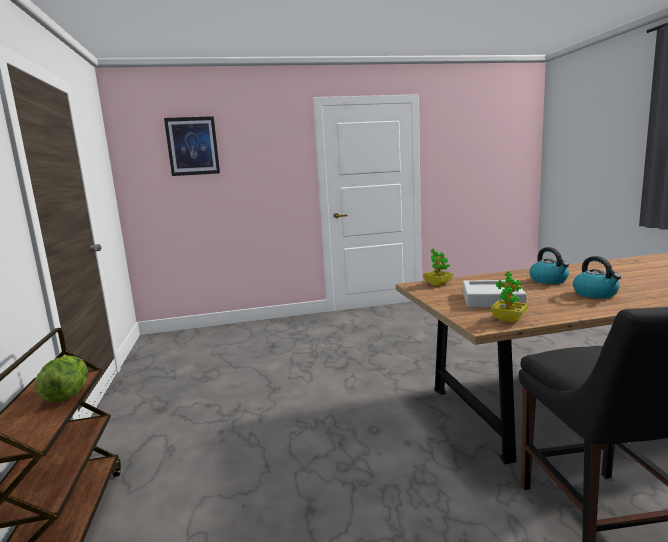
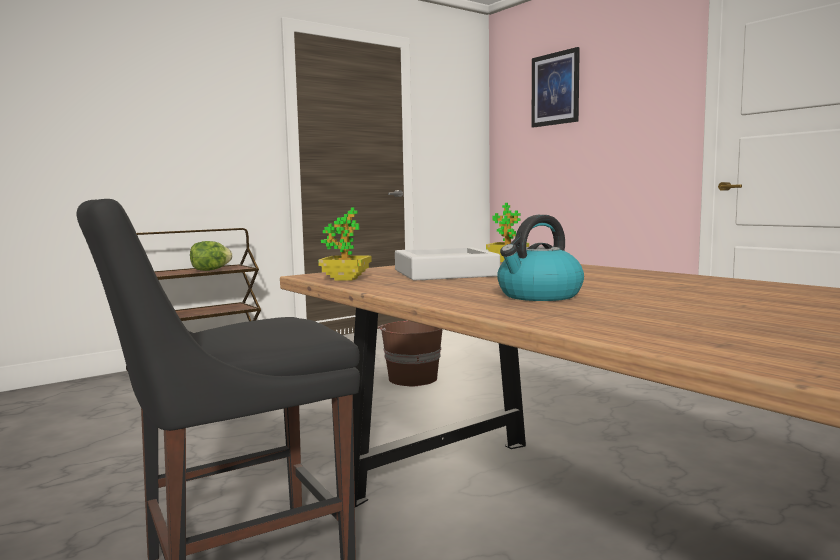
camera: 65 degrees right, 5 degrees down
(284, 399) = (412, 378): none -> brown bucket
(549, 280) = (612, 282): kettle -> none

